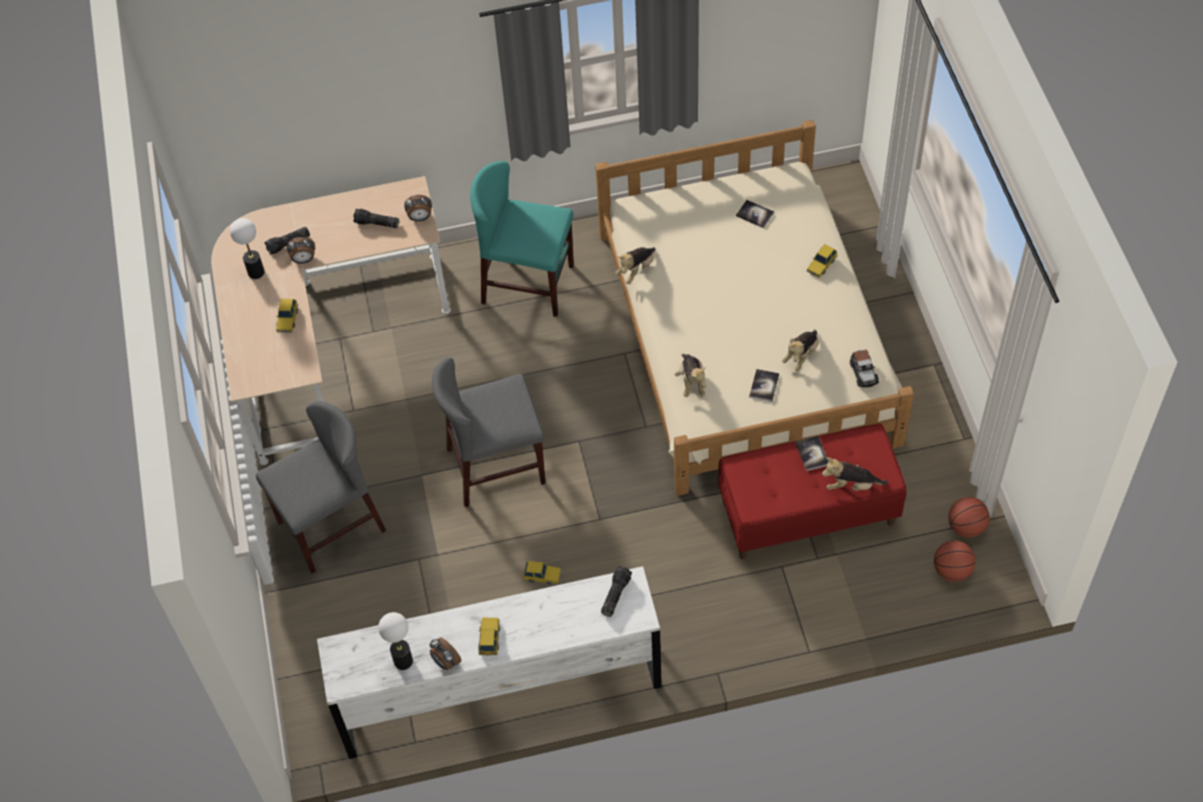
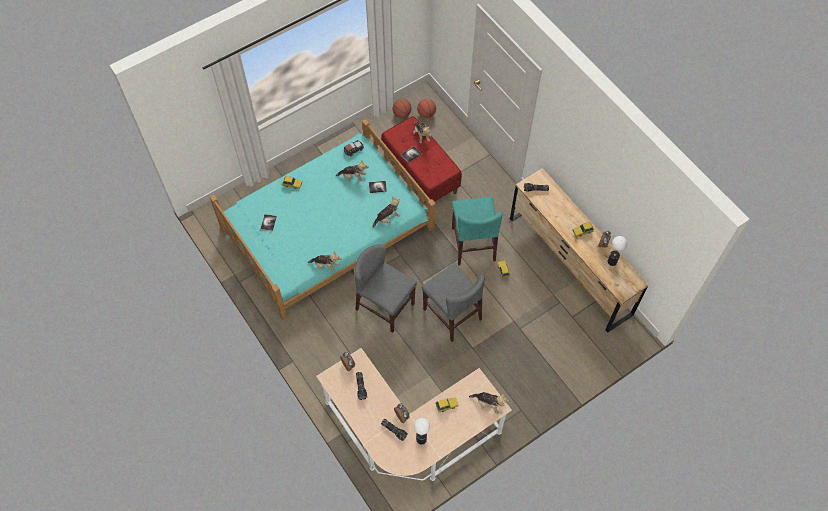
camera: 115 degrees left, 5 degrees up
(257, 373) = (488, 404): none -> plush toy
(331, 526) = (521, 378): grey chair -> grey chair (385, 306)
(500, 692) = (569, 265): white dresser -> brown dresser
(528, 284) = (330, 343): turquoise chair -> turquoise chair (473, 244)
(746, 336) = (328, 228): beige bed -> turquoise bed

